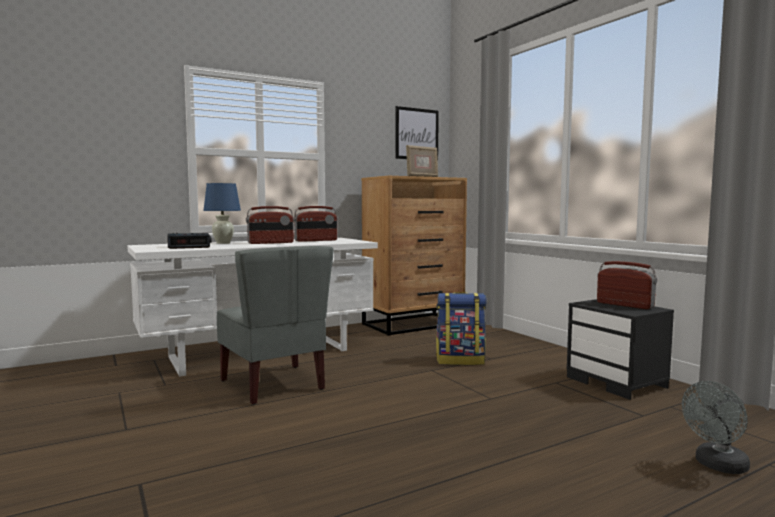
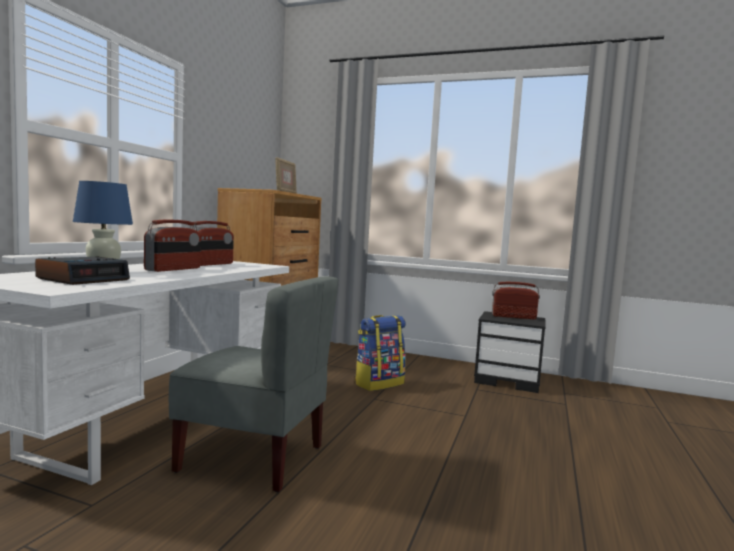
camera: 40 degrees left, 0 degrees up
(416, 134) = (259, 144): picture -> none
(717, 466) = (655, 430): grey fan -> none

